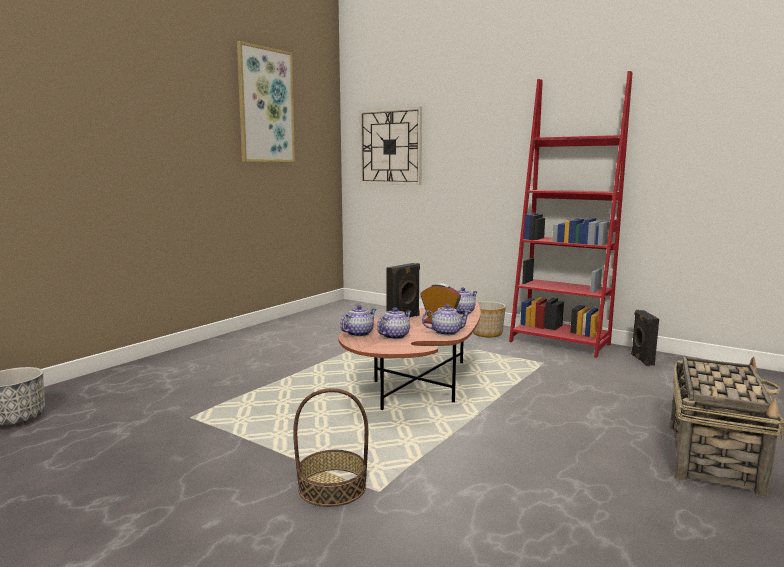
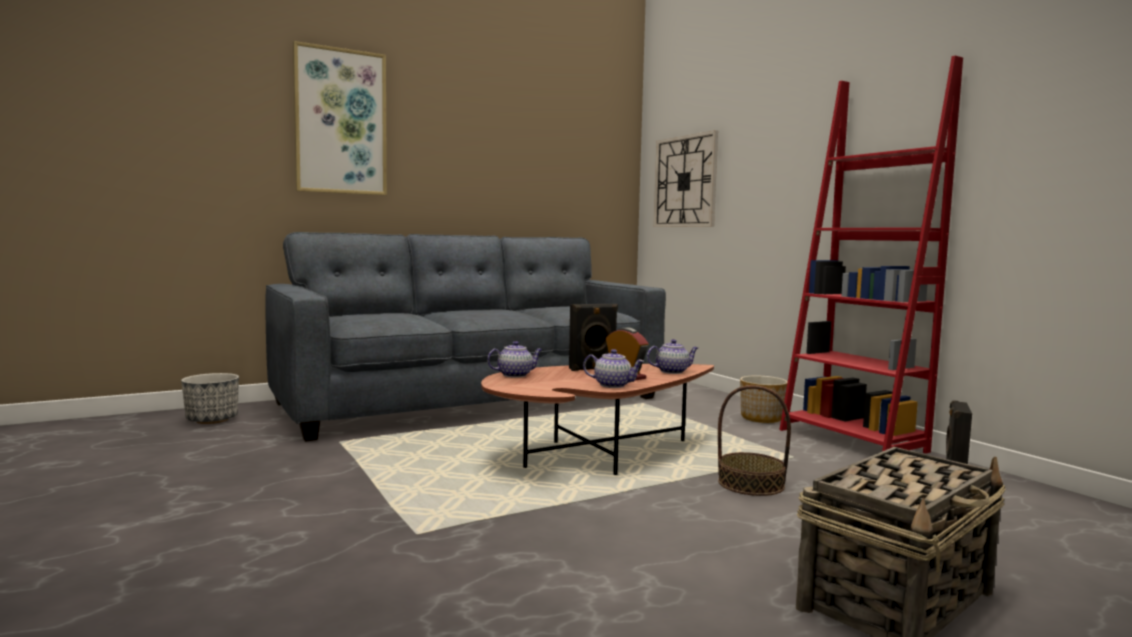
camera: 25 degrees right, 5 degrees down
(256, 352) = (473, 400): none -> grey sofa
(265, 105) = (536, 136): picture -> picture (340, 122)
(332, 487) = (379, 521): basket -> basket (751, 484)
(394, 336) = (548, 381): teapot -> none

